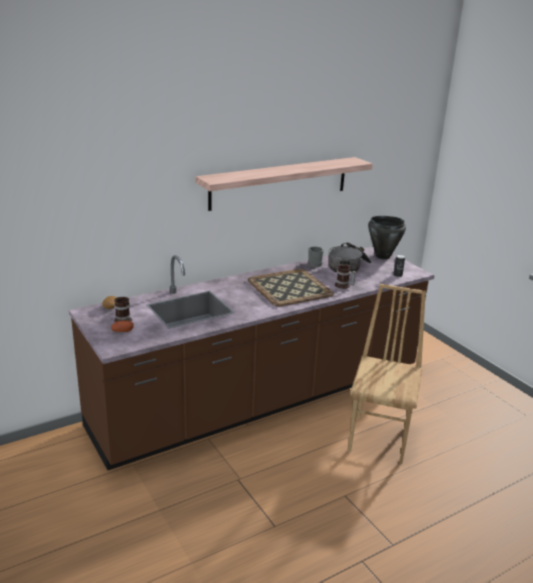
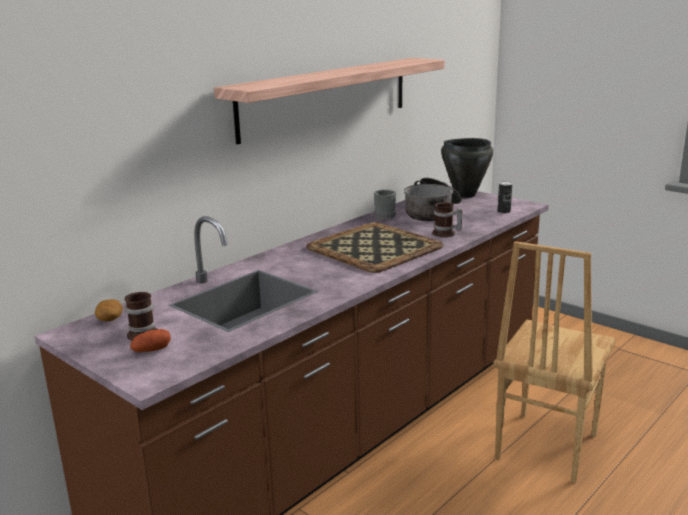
camera: 15 degrees left, 5 degrees down
(380, 438) = (544, 446): brown chair -> brown chair turned 150 degrees counterclockwise

